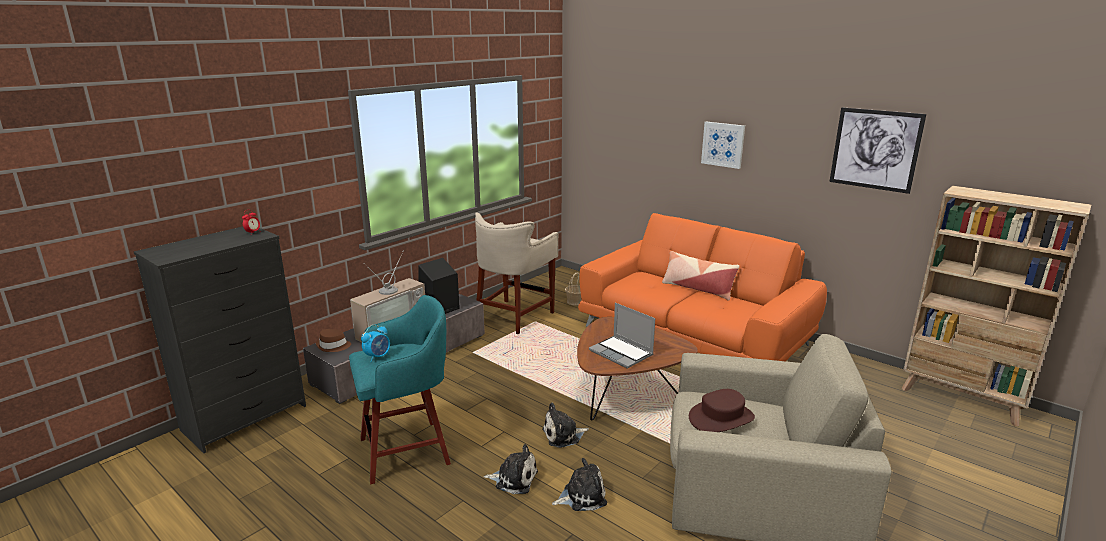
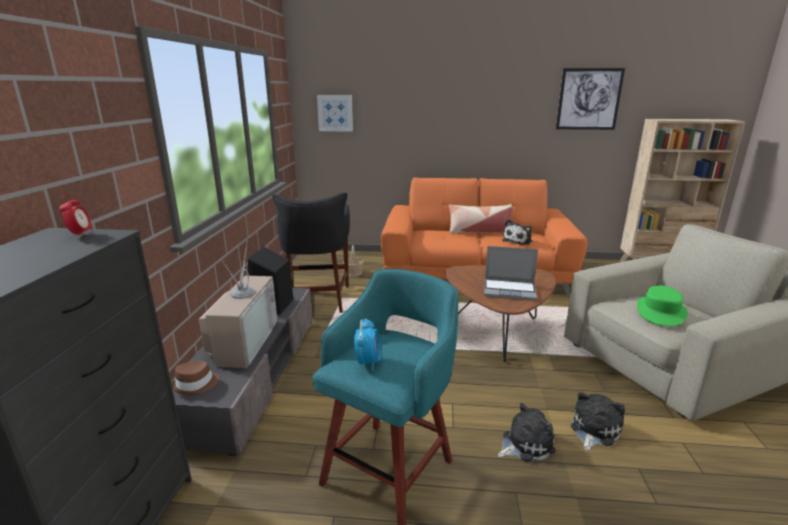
camera: 35 degrees left, 0 degrees up
(514, 317) = (317, 299): beige stool -> black stool
(563, 435) = (503, 384): plush toy -> plush toy (518, 241)
(721, 418) = (660, 312): brown hat -> green hat
(723, 144) = (464, 110): picture -> picture (335, 113)

